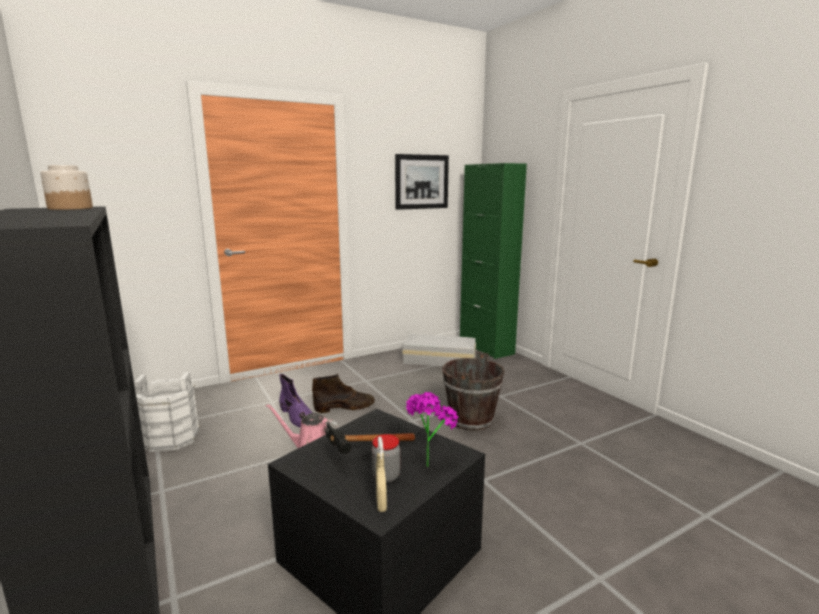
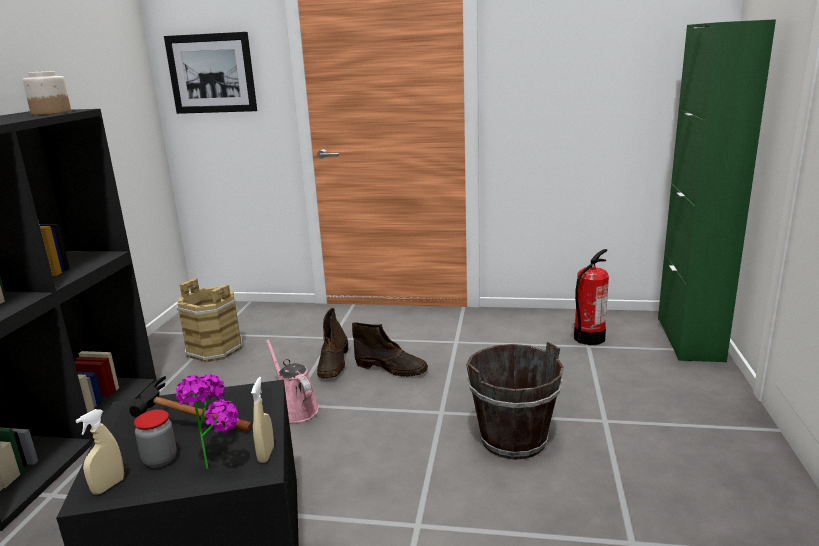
camera: 40 degrees right, 5 degrees up
(171, 438) = (215, 349): white bucket -> brown bucket
(298, 417) = (333, 364): purple boot -> brown boot
(422, 182) = (607, 57): picture -> picture (211, 73)
(438, 359) = (588, 338): white storage box -> fire extinguisher
(448, 446) = (266, 454): none -> beige spray bottle

